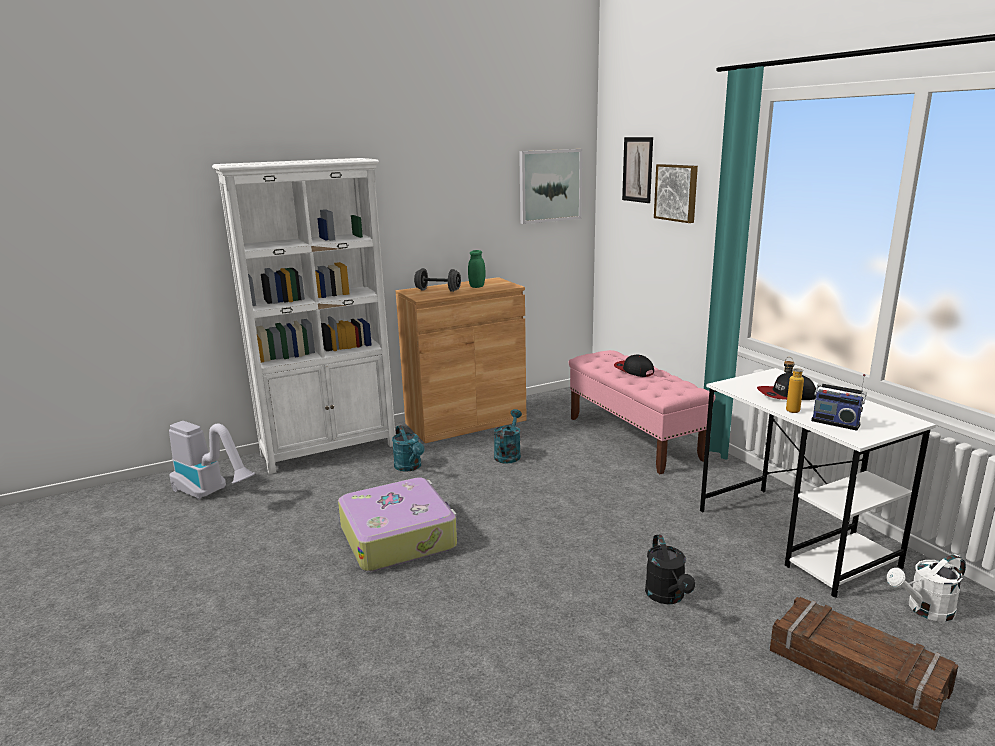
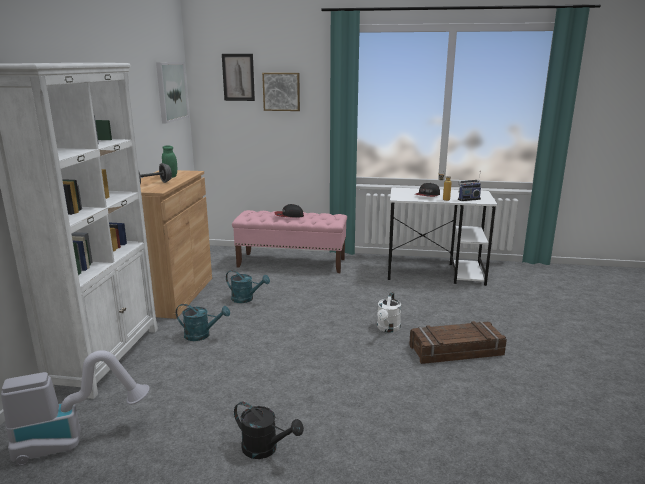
camera: 55 degrees left, 0 degrees up
(399, 536) = (291, 369): suitcase -> none
(508, 454) = (246, 299): turquoise watering can -> turquoise watering can turned 150 degrees clockwise
(667, 597) = (450, 316): black watering can -> black watering can (265, 449)
(856, 672) = (535, 303): crate -> crate (456, 351)
(924, 610) = (509, 275): white watering can -> white watering can (387, 329)

